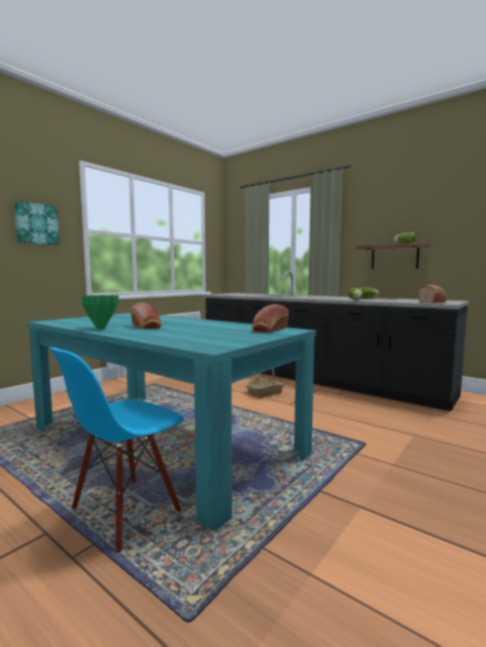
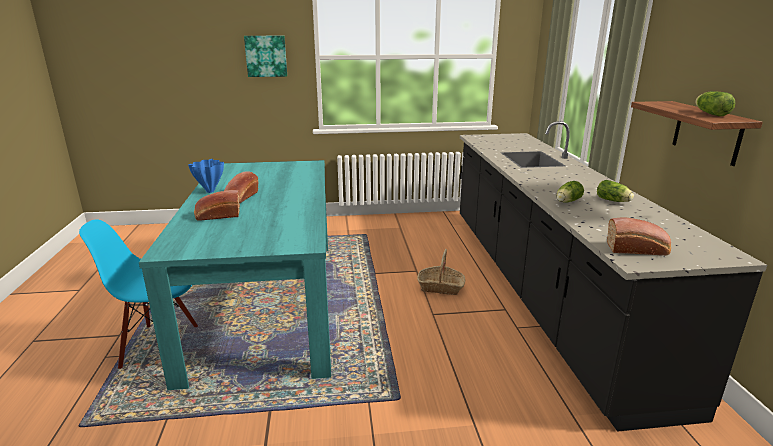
camera: 45 degrees right, 15 degrees up
(101, 328) = (210, 191): green vase -> blue vase
(269, 330) = (291, 237): bread -> bread (217, 216)

